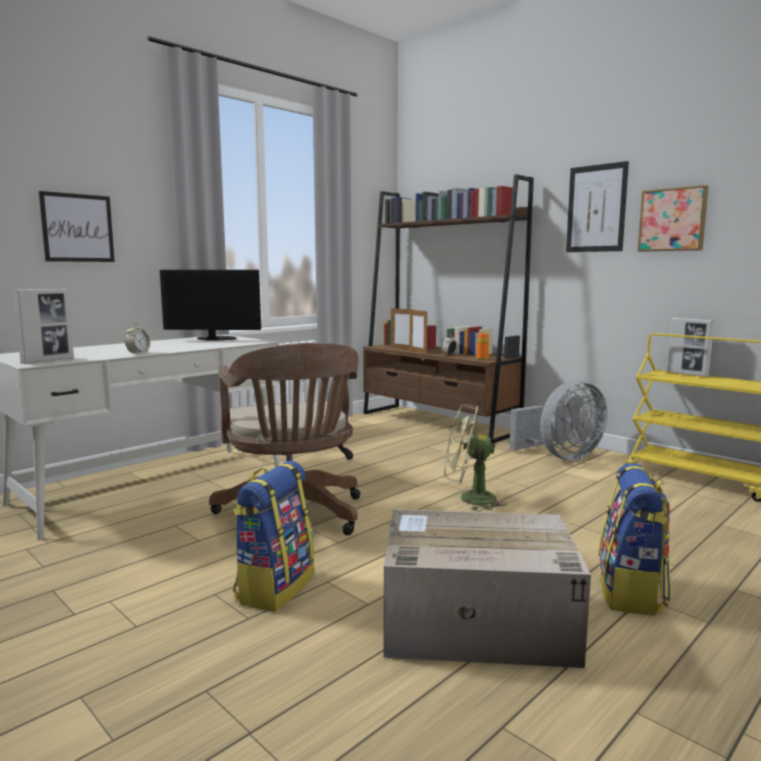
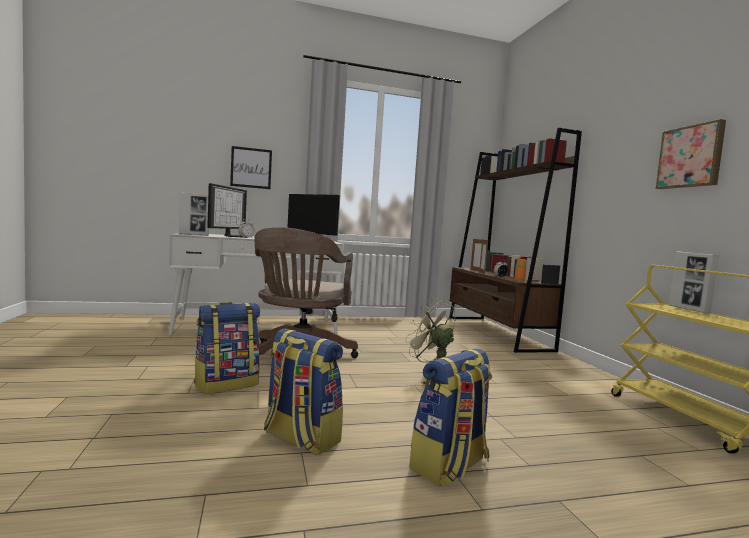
camera: 30 degrees right, 5 degrees down
(102, 351) = (234, 236): none -> monitor
(474, 621) = (300, 438): cardboard box -> backpack
(561, 457) = (564, 372): grey fan -> none
(596, 208) = (627, 152): picture -> none

